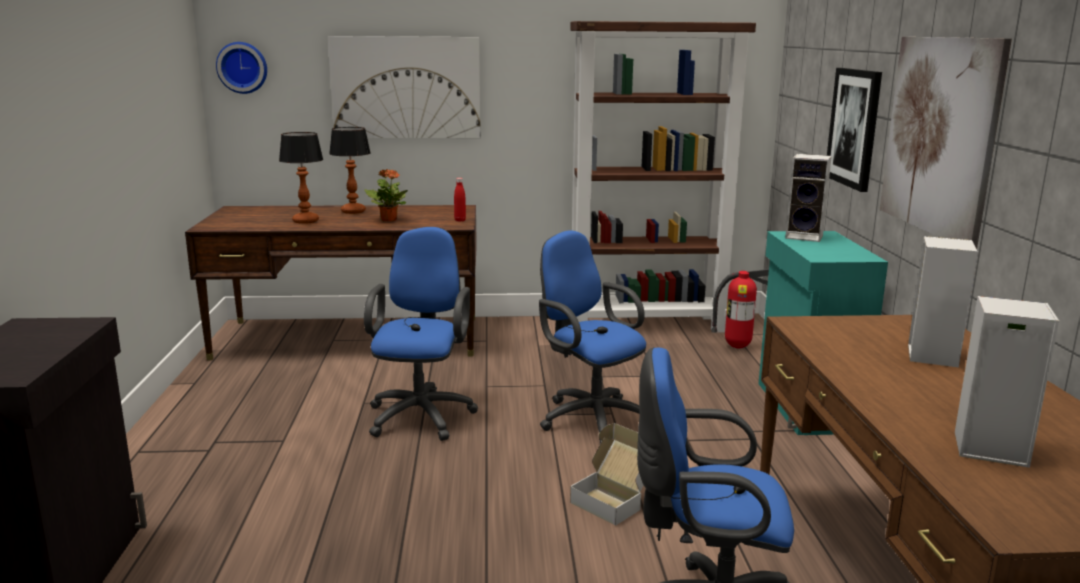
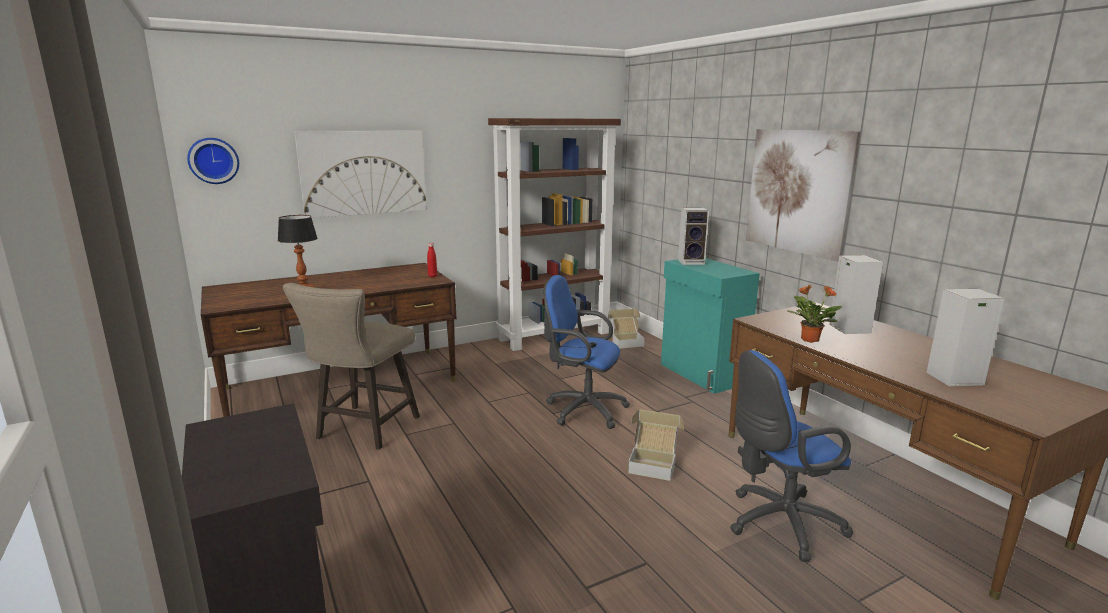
camera: 25 degrees left, 0 degrees up
(326, 390) = (363, 430): none -> beige stool
(353, 211) = (333, 278): table lamp -> none
(389, 220) = (374, 282): potted plant -> potted plant (809, 339)
(422, 414) = (461, 433): blue office chair -> none
(737, 347) = (625, 342): fire extinguisher -> cardboard box
(854, 127) = (710, 188): picture -> none

